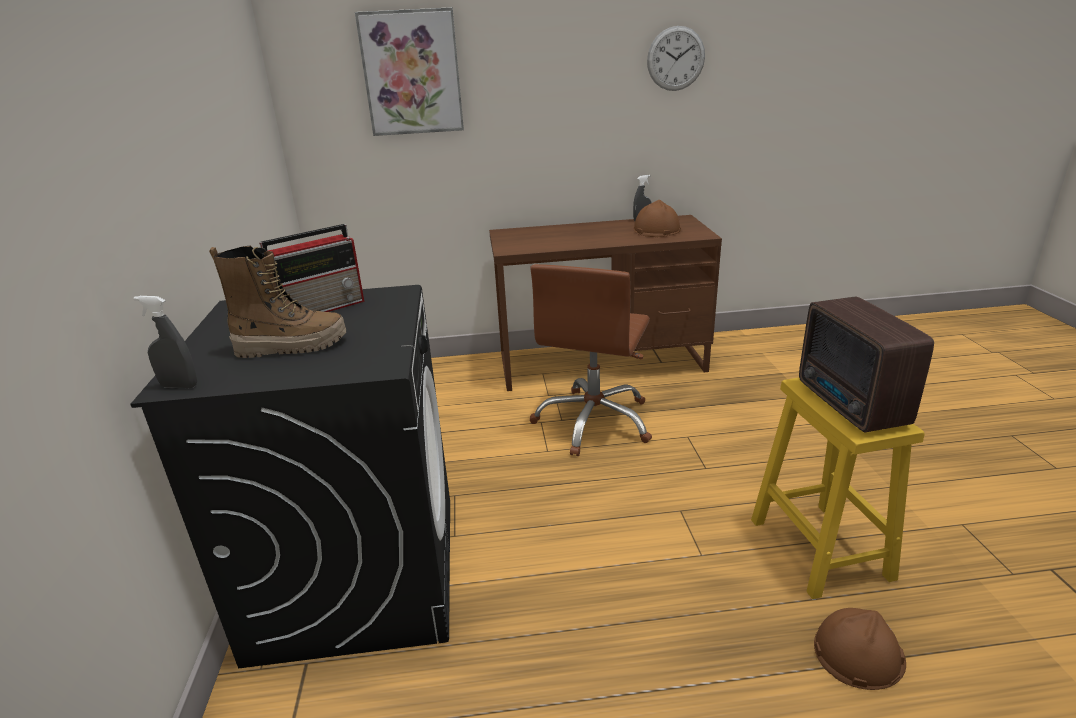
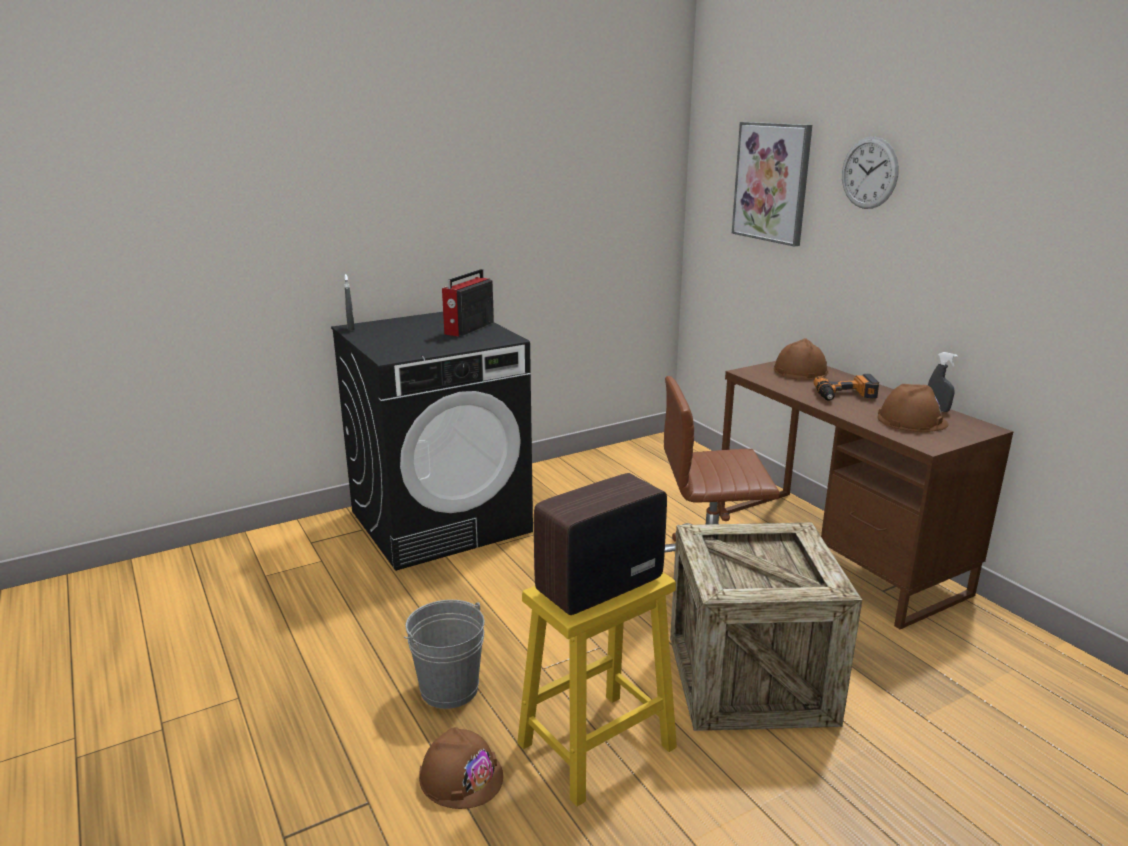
camera: 65 degrees right, 5 degrees down
(292, 346) = (407, 335): boot -> none
(321, 308) = (468, 328): radio -> radio turned 90 degrees clockwise
(525, 235) = (800, 371): none -> brown hard hat
(593, 235) = (845, 396): none -> power drill
(676, 58) = (1028, 215): wall clock -> wall clock (869, 173)
(716, 634) = (449, 689): none -> grey bucket
(748, 446) = (749, 679): none -> crate

